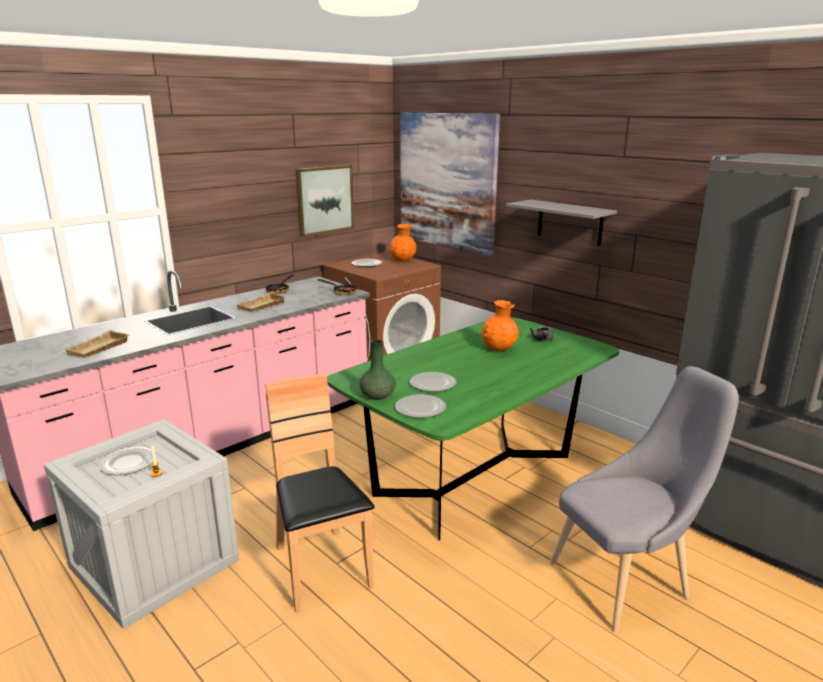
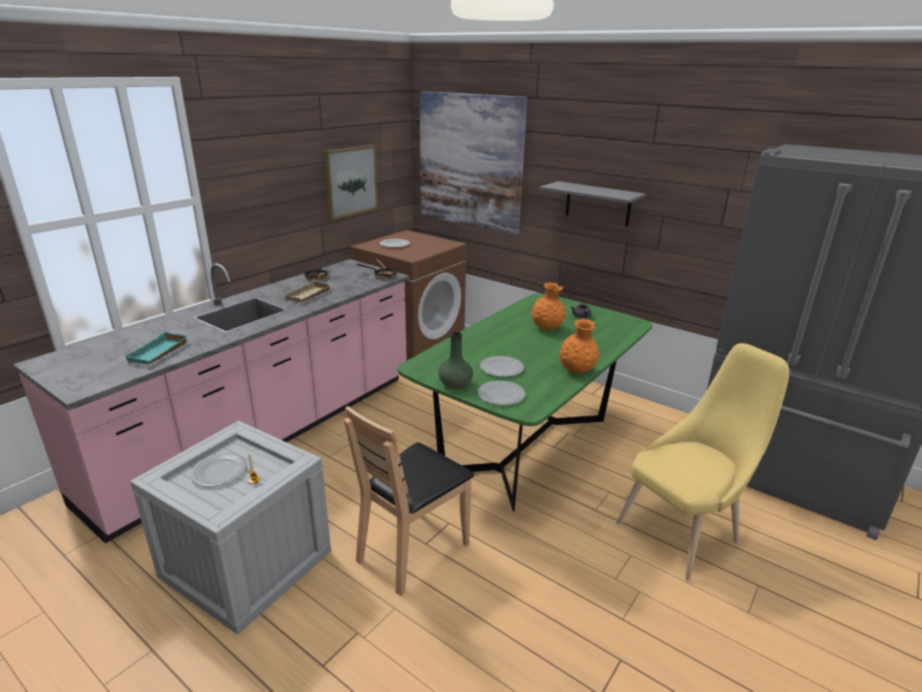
camera: 10 degrees left, 5 degrees up
(99, 349) = (159, 353): beige tray -> turquoise tray
(321, 568) = (413, 550): brown chair -> brown chair turned 105 degrees counterclockwise
(403, 261) = (428, 240): orange vase -> orange vase (577, 371)
(626, 579) = (684, 531): grey chair -> yellow chair

